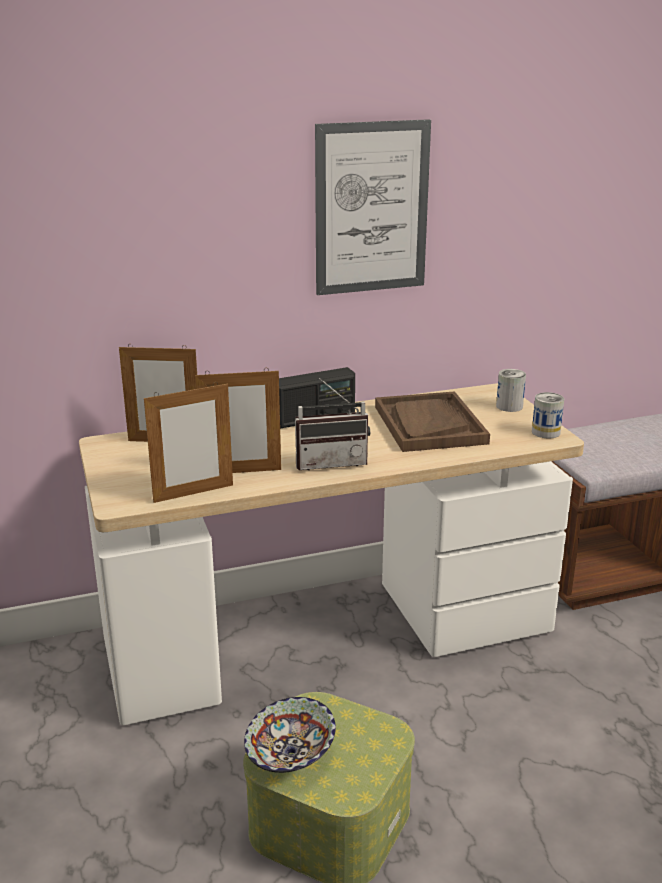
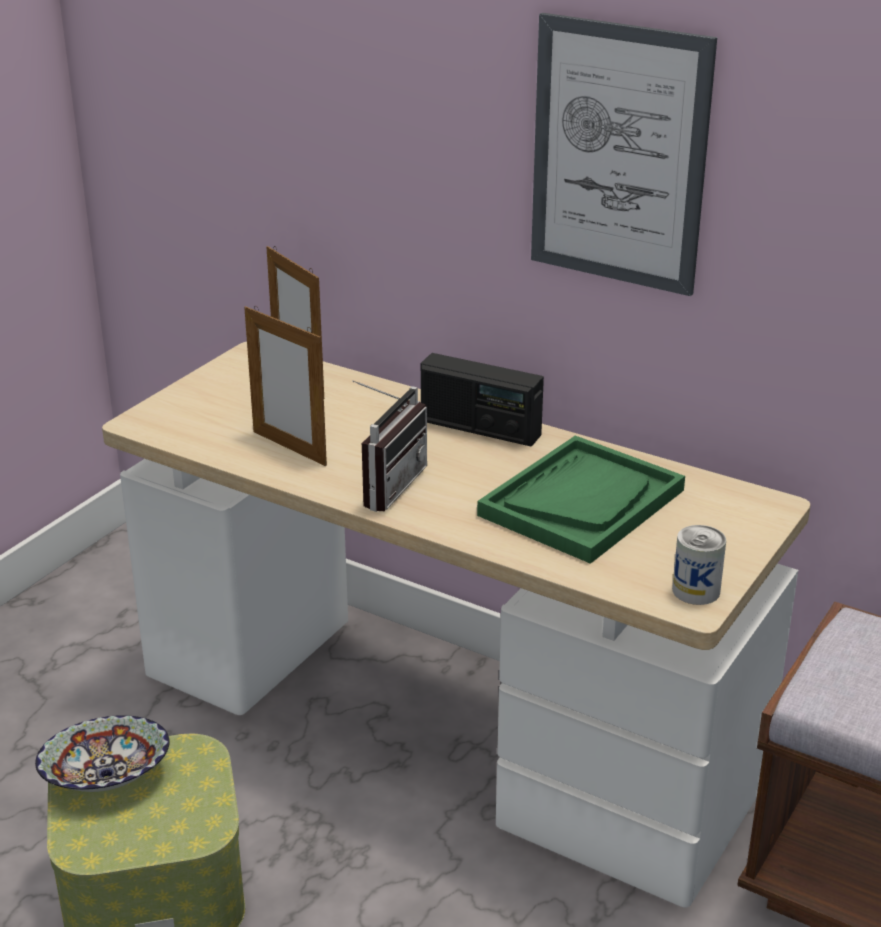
camera: 50 degrees right, 5 degrees up
(193, 493) = (209, 446): picture frame -> none
(331, 462) = (385, 485): radio -> radio turned 105 degrees counterclockwise
(429, 424) = (581, 502): brown tray -> green tray
(509, 406) = (735, 534): can -> none

